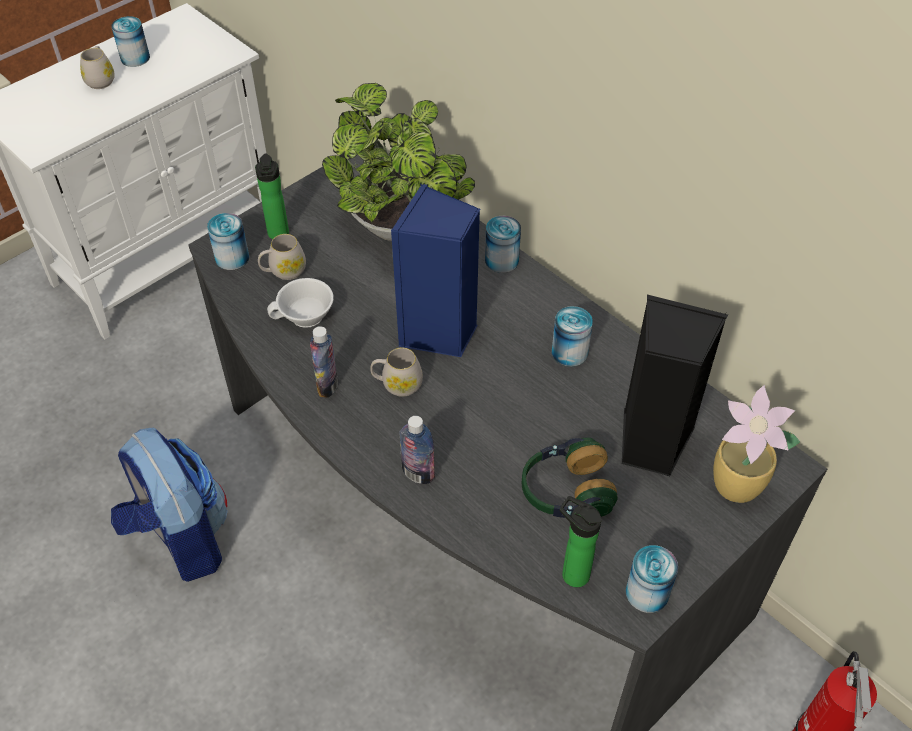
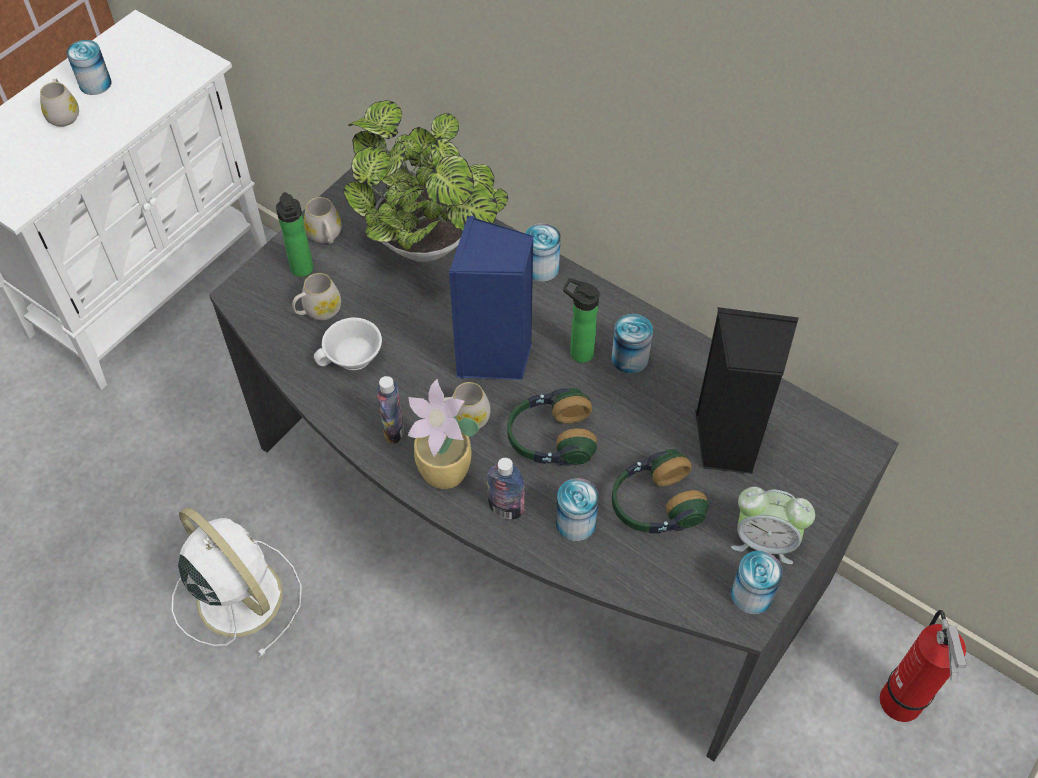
camera: 10 degrees left, 5 degrees up
(181, 538) = (237, 594): backpack -> white fan
(232, 257) = (260, 303): can -> can (575, 523)
(307, 208) = (326, 236): none -> white mug
(476, 415) = (550, 439): none -> headphones
(571, 573) = (676, 586): bottle -> bottle (578, 352)
(670, 543) = (764, 541): none -> alarm clock
(737, 487) = (818, 475): potted plant -> potted plant (445, 474)

